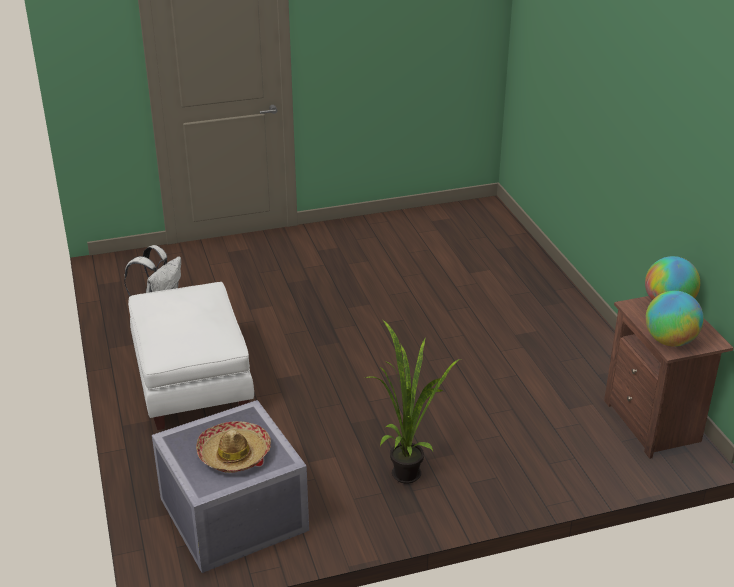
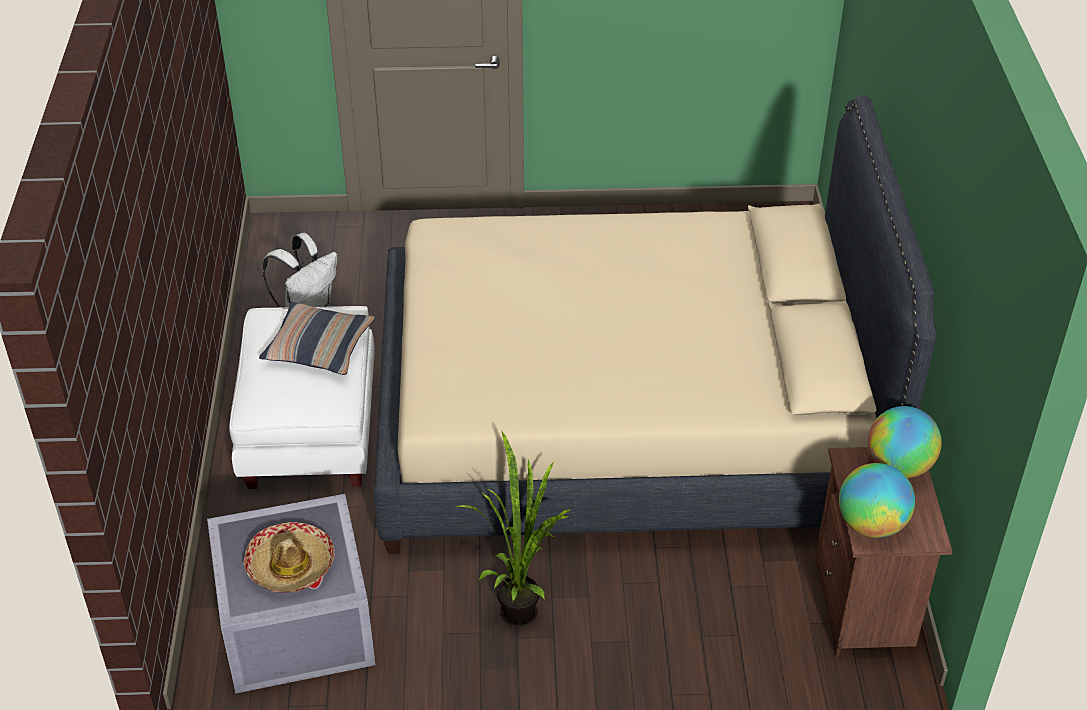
camera: 15 degrees right, 10 degrees up
(197, 309) = (319, 347): none -> pillow
(430, 340) = (625, 422): none -> beige bed

